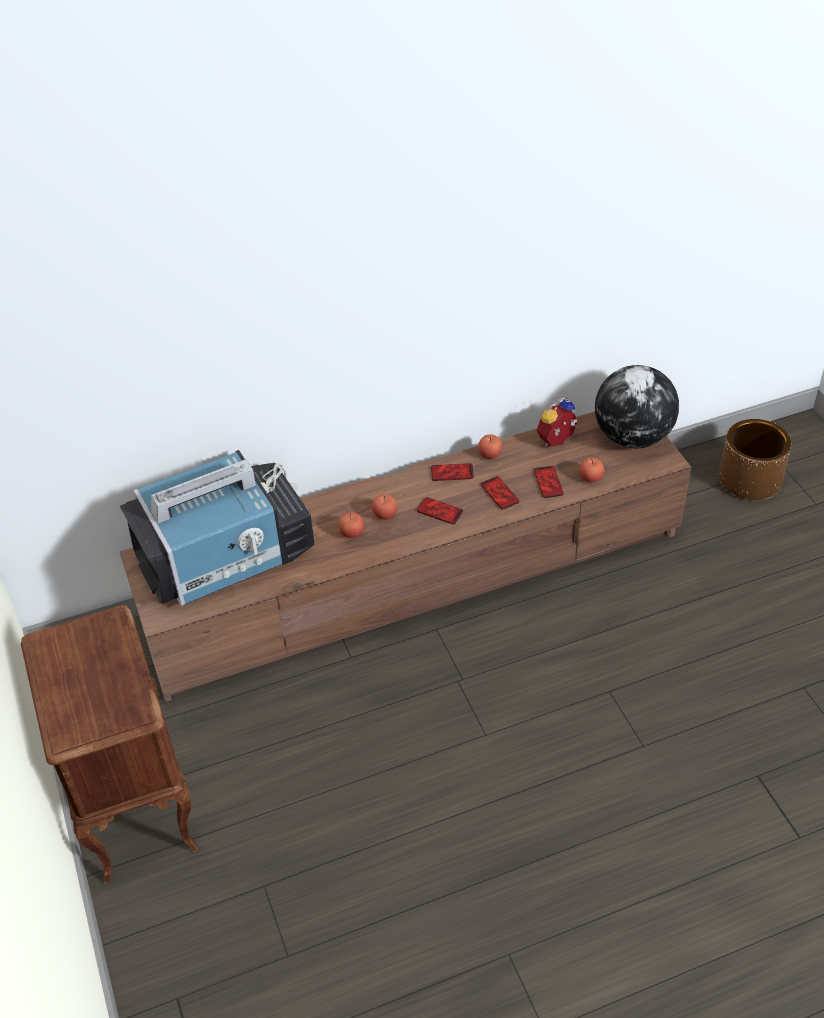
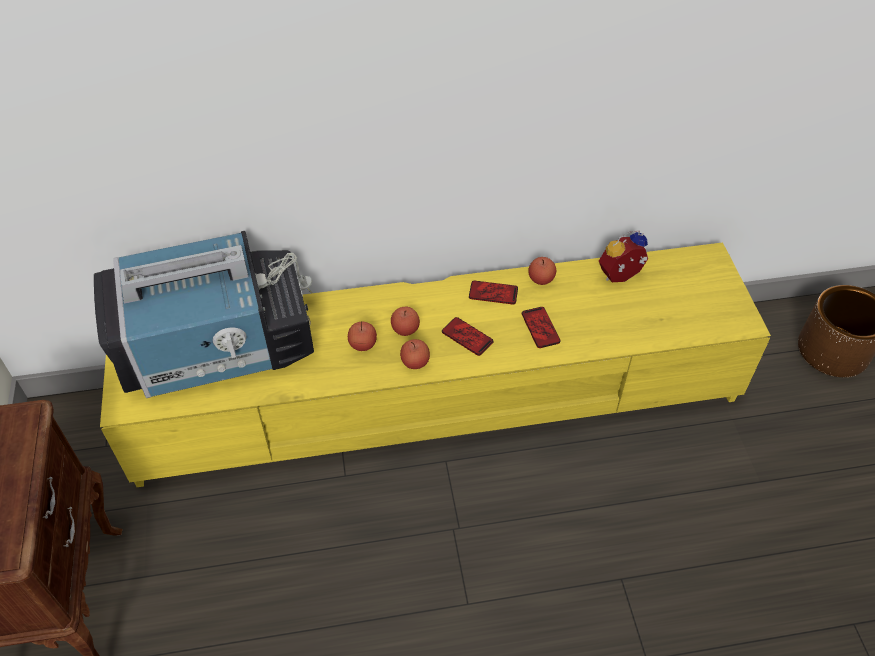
camera: 10 degrees right, 5 degrees up
(414, 580) = (437, 398): brown tv stand -> yellow tv stand
(548, 482) = (599, 325): phone -> none
(590, 477) = (649, 328): apple -> apple (415, 362)
(633, 437) = (708, 288): globe -> none

